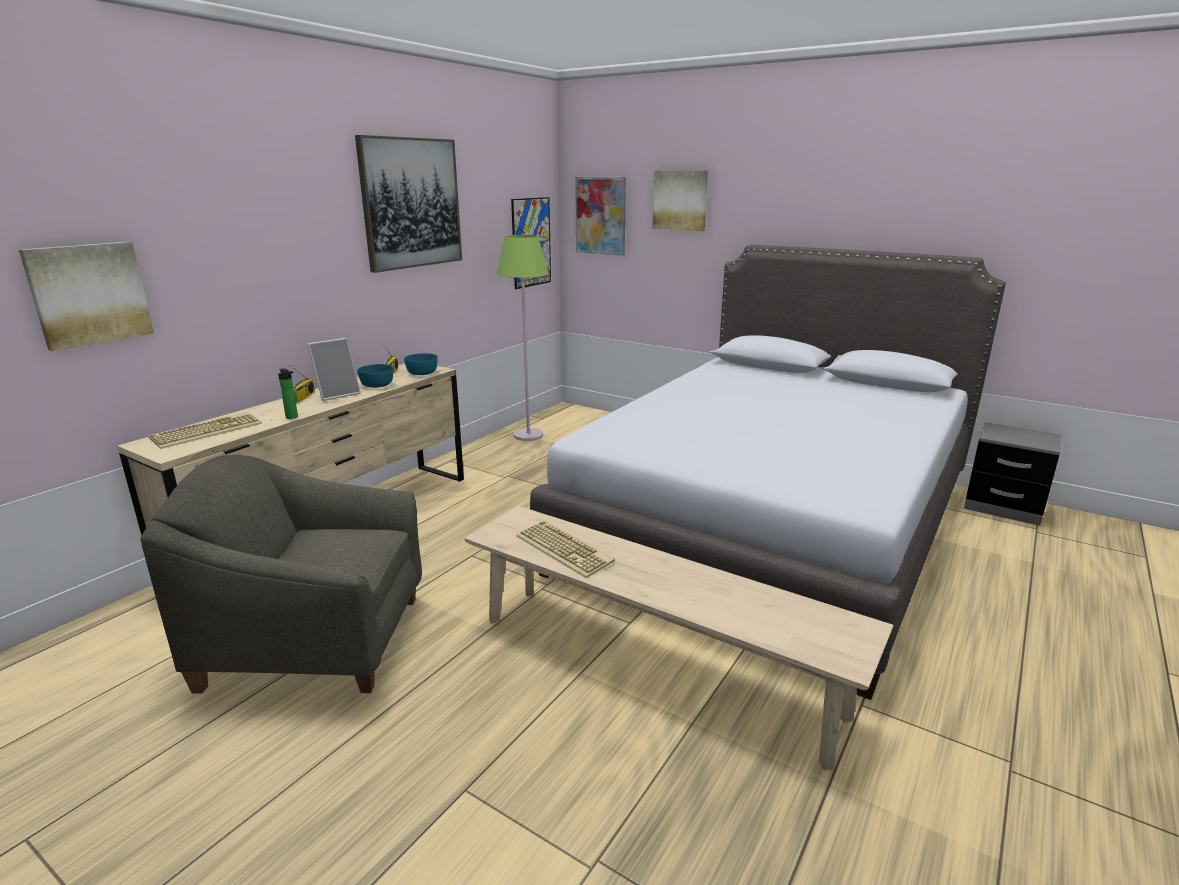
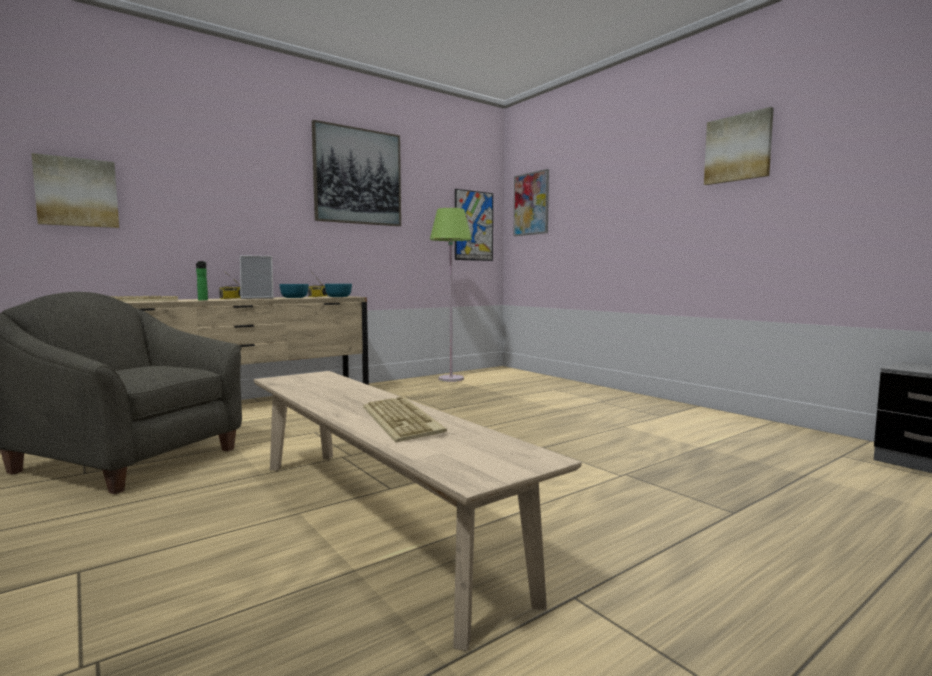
camera: 20 degrees right, 15 degrees down
(566, 549) = (320, 389): keyboard -> keyboard (403, 420)
(680, 200) = (588, 179): picture -> picture (738, 148)
(770, 526) = (614, 446): grey bed -> none

